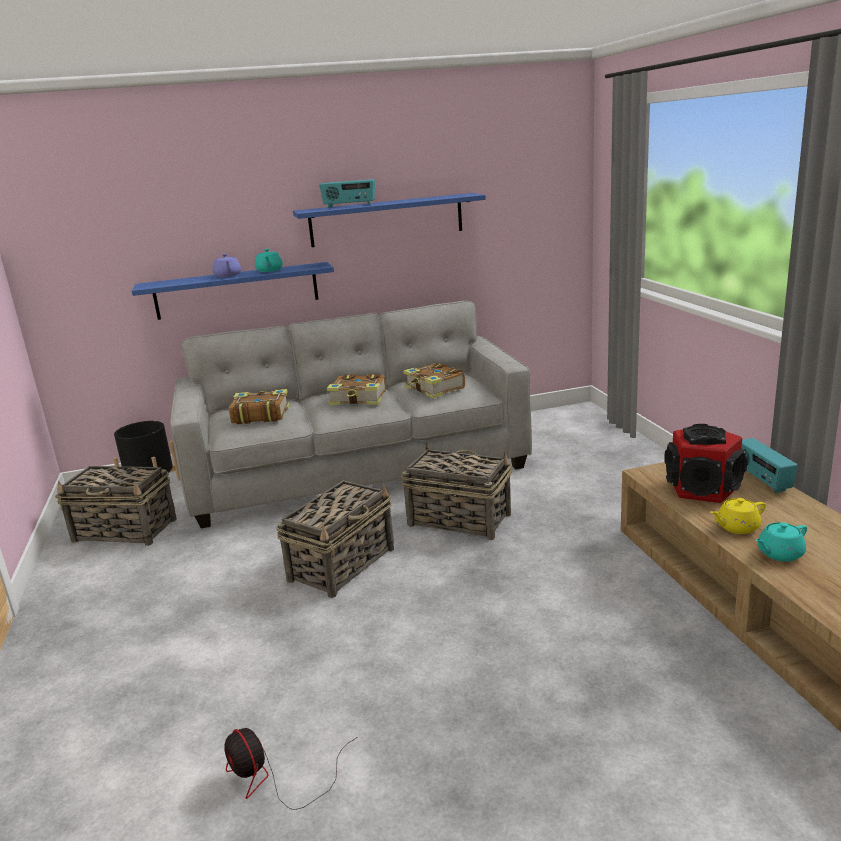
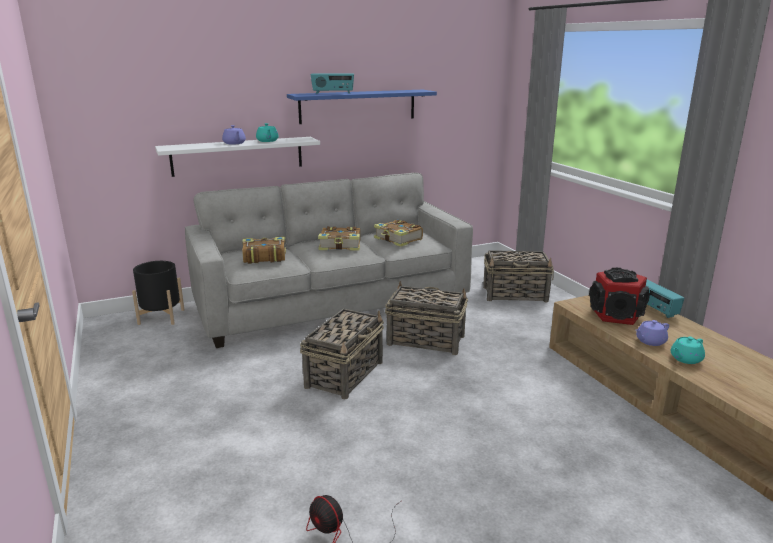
camera: 10 degrees left, 0 degrees up
(126, 530) = (150, 350): basket -> basket (516, 294)
(237, 290) = (237, 156): blue shelf -> white shelf
(736, 527) = (650, 341): yellow teapot -> purple teapot

